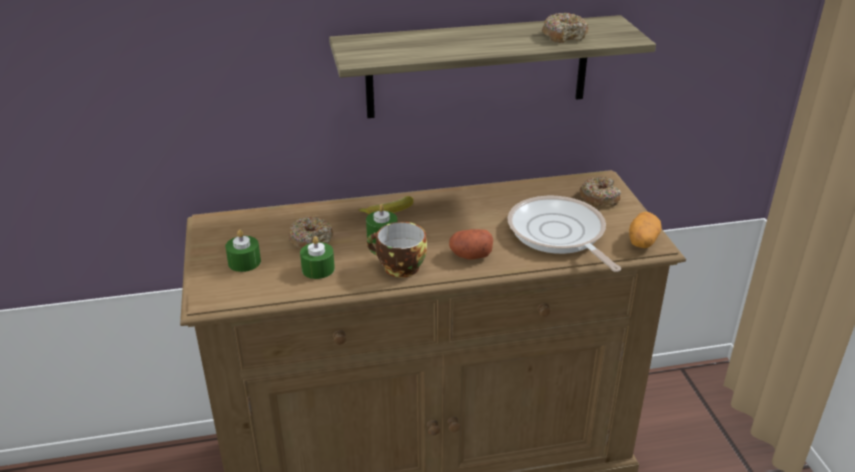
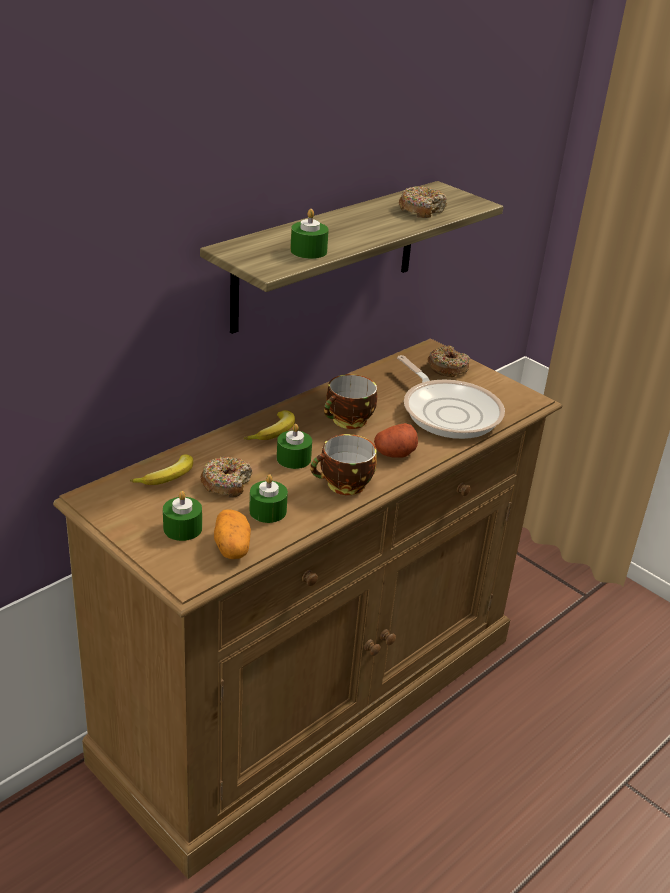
camera: 35 degrees left, 0 degrees up
(275, 223) = (168, 477): none -> banana
(410, 52) = (308, 251): none -> green candle
(459, 219) = (348, 421): none -> cup
(558, 235) = (449, 412): frying pan -> frying pan turned 150 degrees counterclockwise
(642, 241) = (519, 398): potato -> potato (232, 547)

